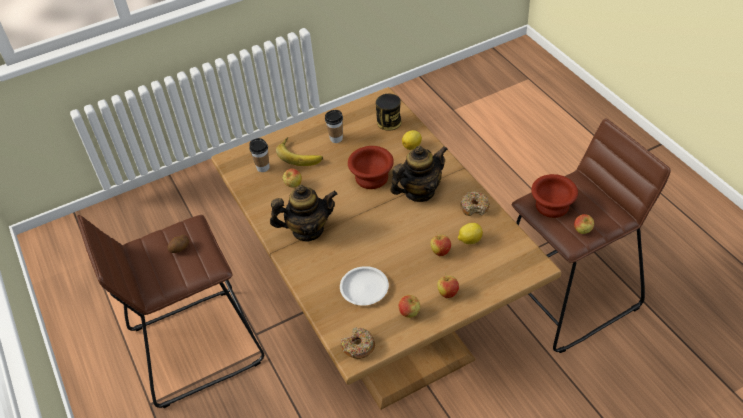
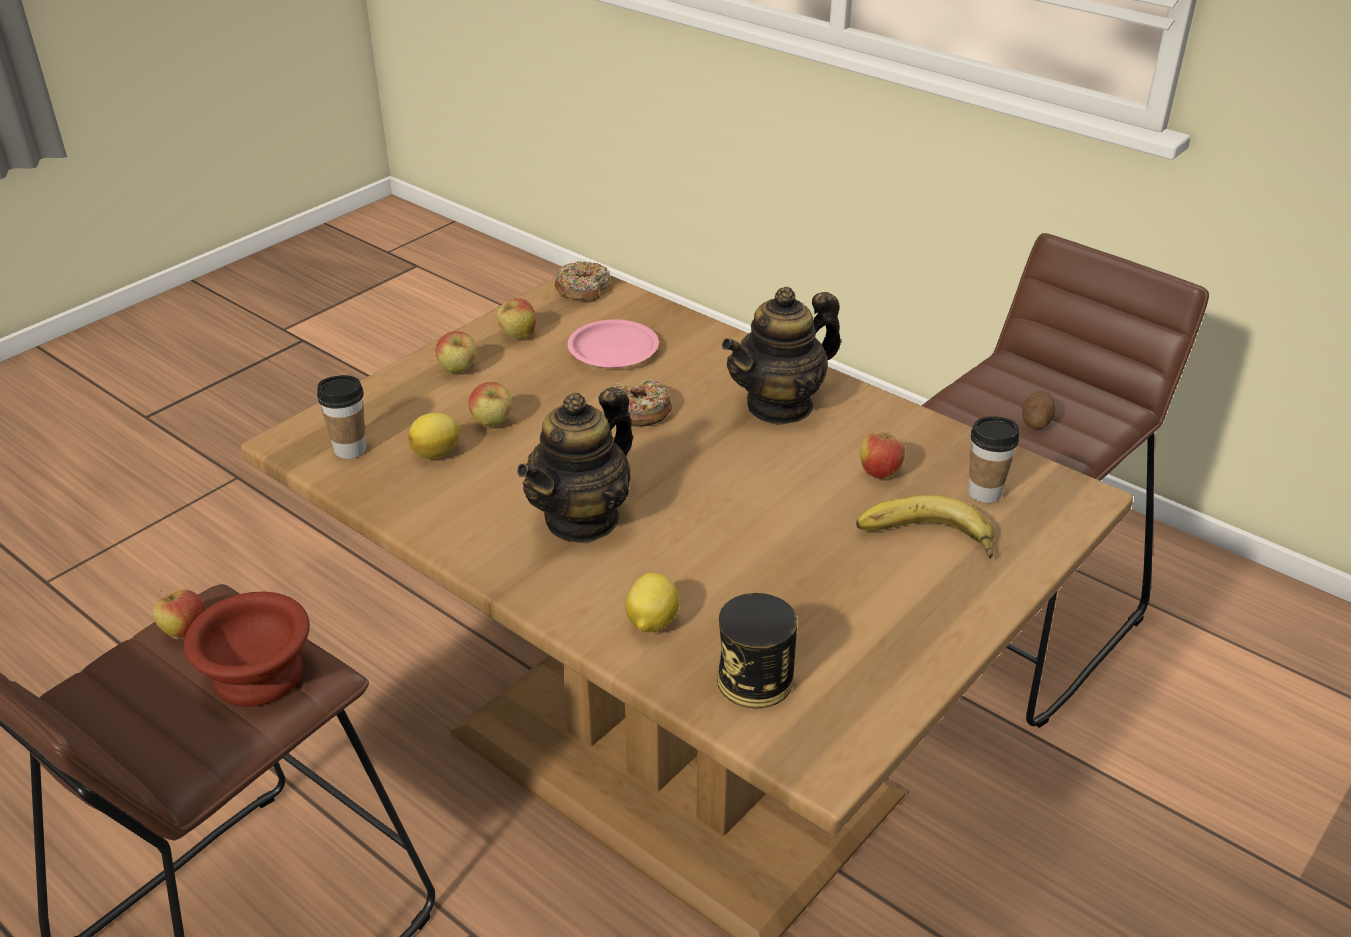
camera: 155 degrees right, 10 degrees down
(336, 139) = (868, 598): cup -> cup (350, 449)
(364, 288) = (614, 350): white plate -> pink plate
(371, 176) = (714, 527): brown bowl -> none
(474, 207) = (440, 514): donut -> donut (639, 412)

